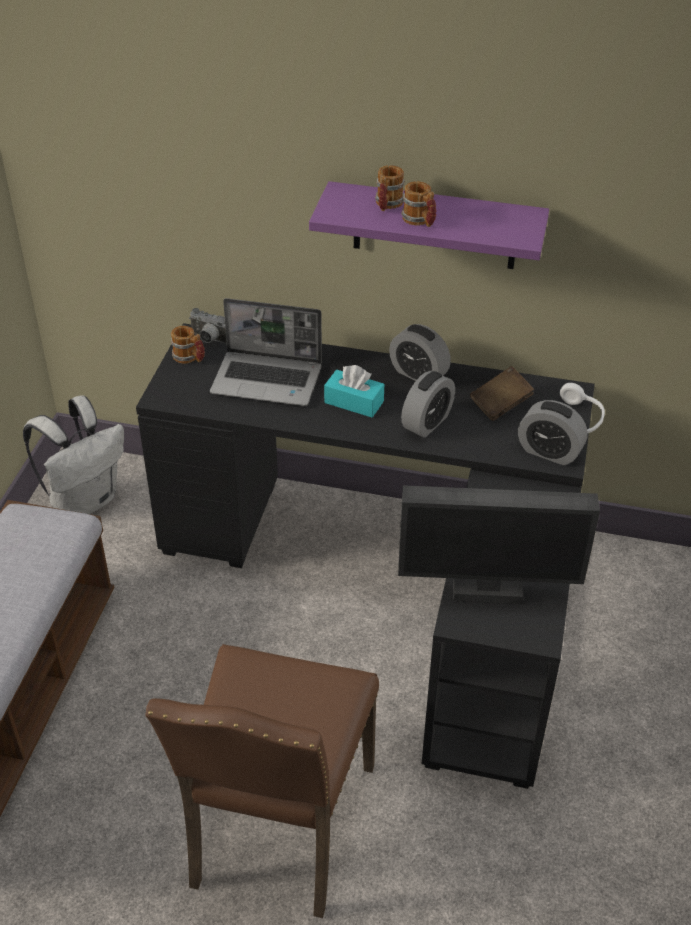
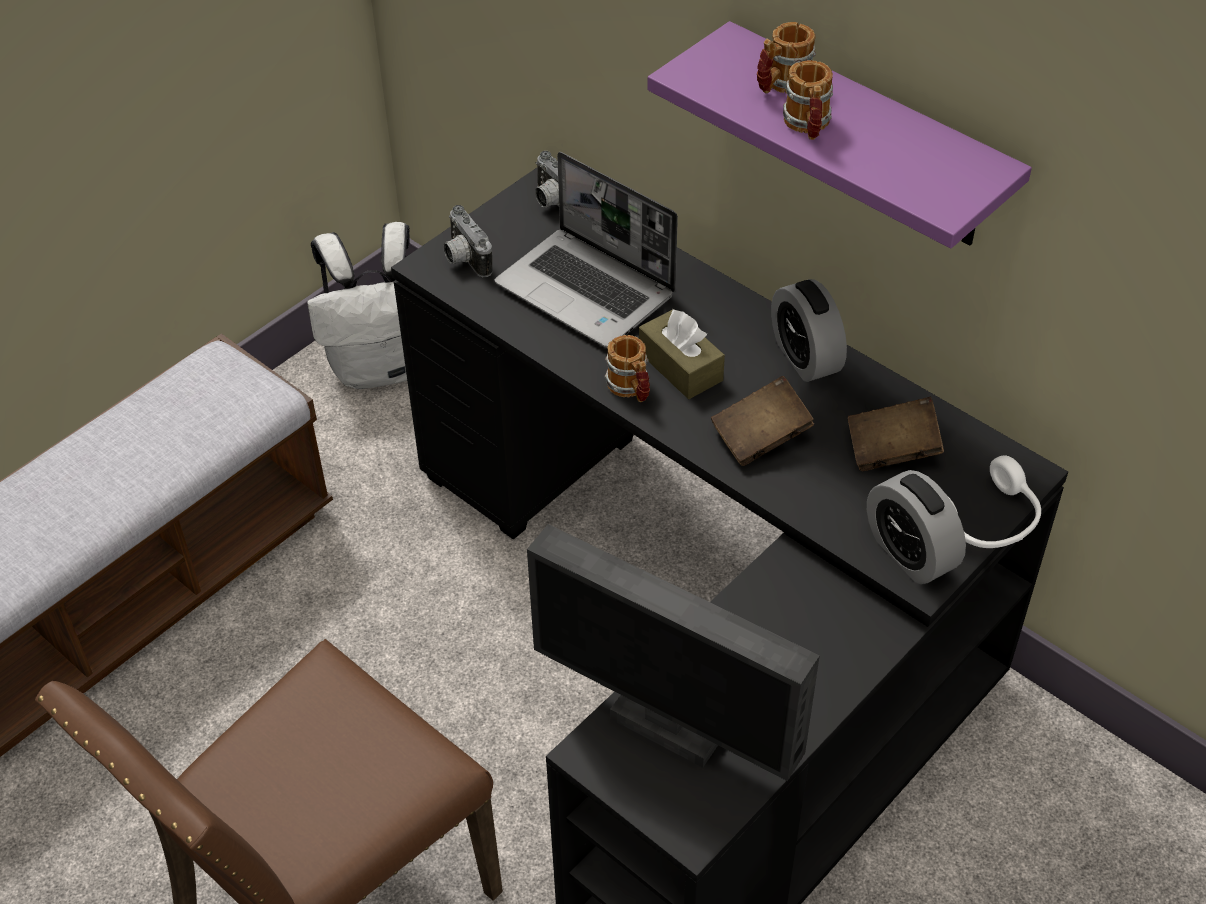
camera: 30 degrees right, 5 degrees up
(179, 387) = (464, 259): none -> camera
(189, 358) = (508, 221): mug -> mug (631, 389)
(354, 402) = (680, 366): turquoise tissue box -> brown tissue box
(427, 423) = (761, 437): alarm clock -> brown book

